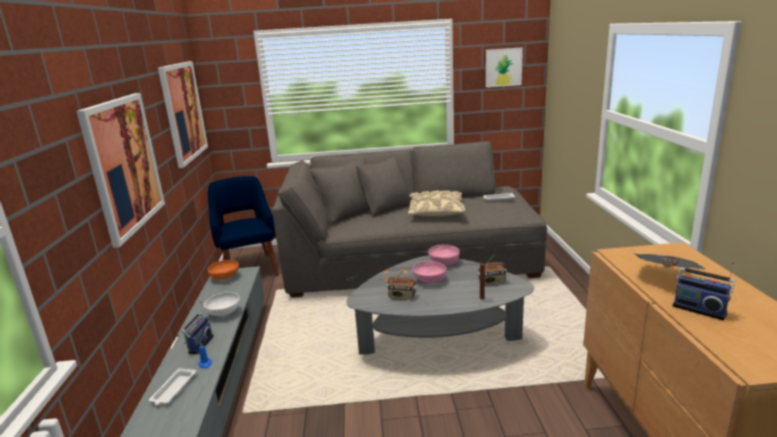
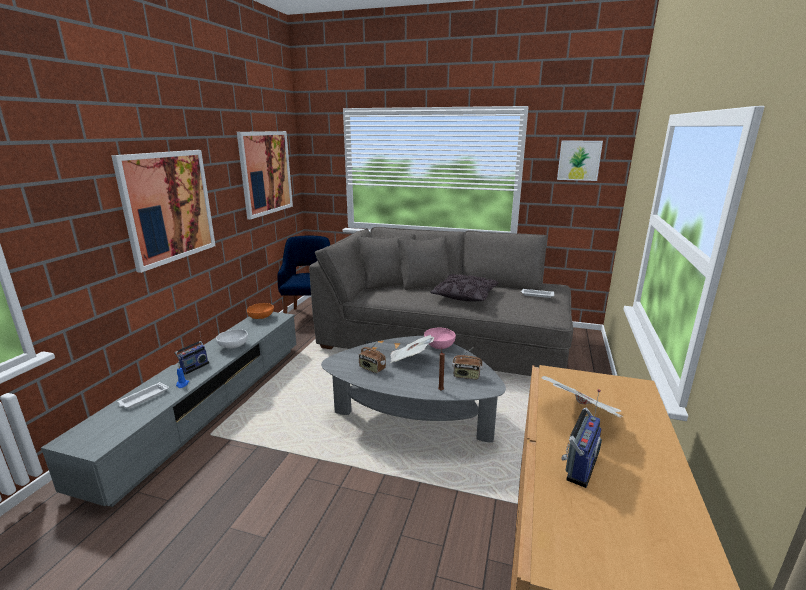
camera: 20 degrees right, 0 degrees up
(429, 280) = (410, 359): pink bowl -> newspaper
(436, 211) = (465, 295): beige pillow -> black pillow
(699, 309) = (579, 465): radio -> radio turned 120 degrees counterclockwise

